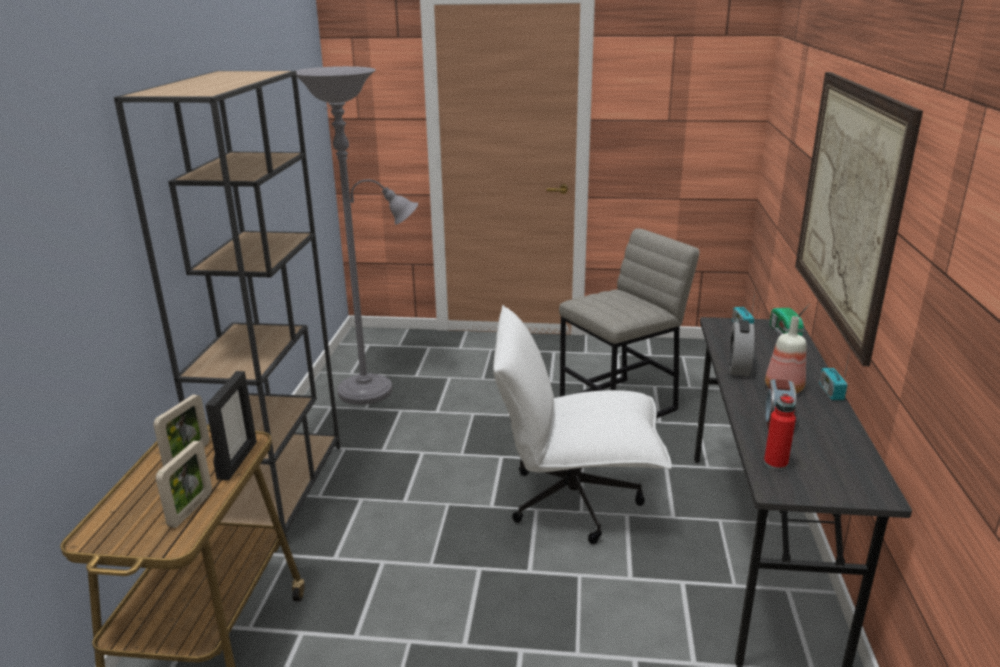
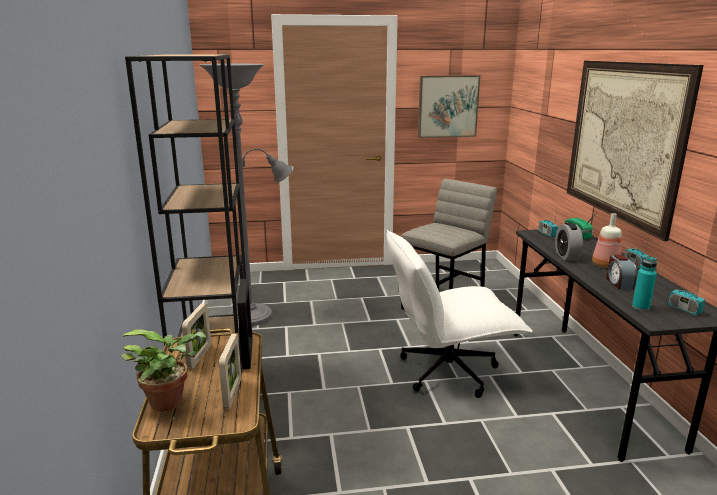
camera: 15 degrees left, 5 degrees down
(122, 509) = (171, 401): none -> potted plant
(668, 119) = (447, 106): none -> picture
(775, 463) = (640, 307): red bottle -> turquoise bottle
(839, 475) = (684, 309): none -> radio

